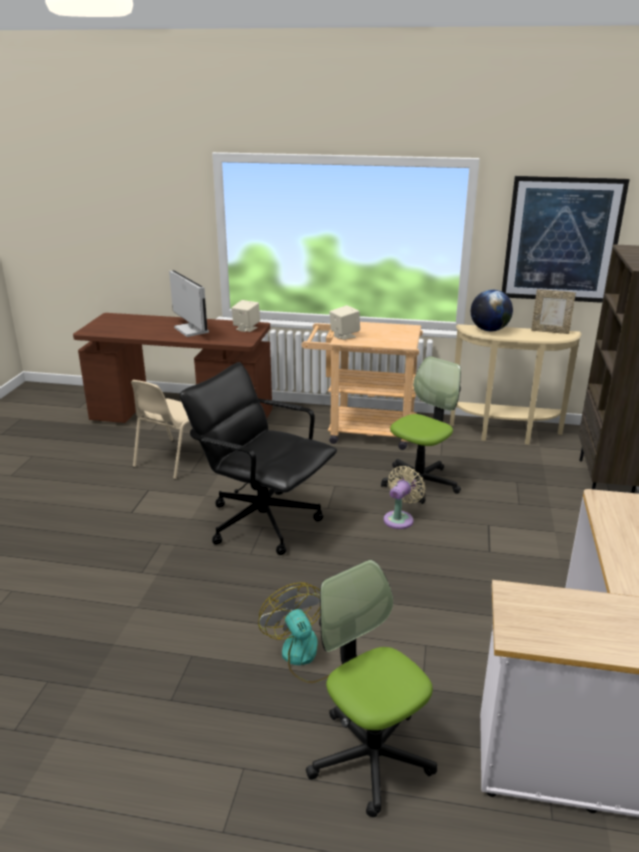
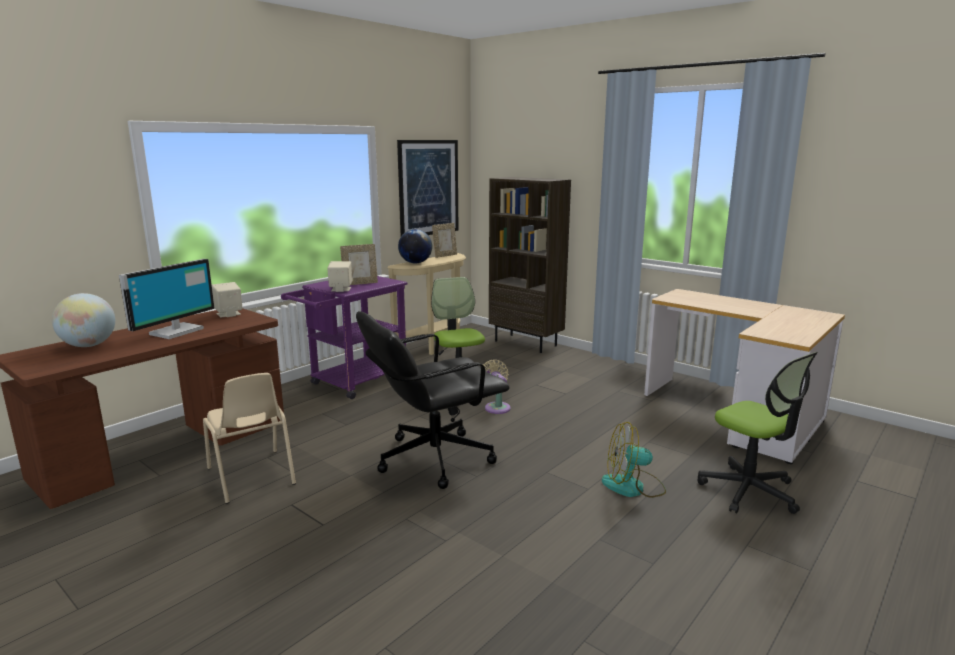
camera: 60 degrees left, 10 degrees down
(140, 323) = (89, 345): none -> globe
(190, 330) = (175, 331): monitor -> monitor turned 120 degrees clockwise
(362, 431) = (352, 383): beige cart -> purple cart
(370, 756) = (749, 491): office chair -> office chair turned 120 degrees counterclockwise
(377, 335) = (360, 283): none -> picture frame

